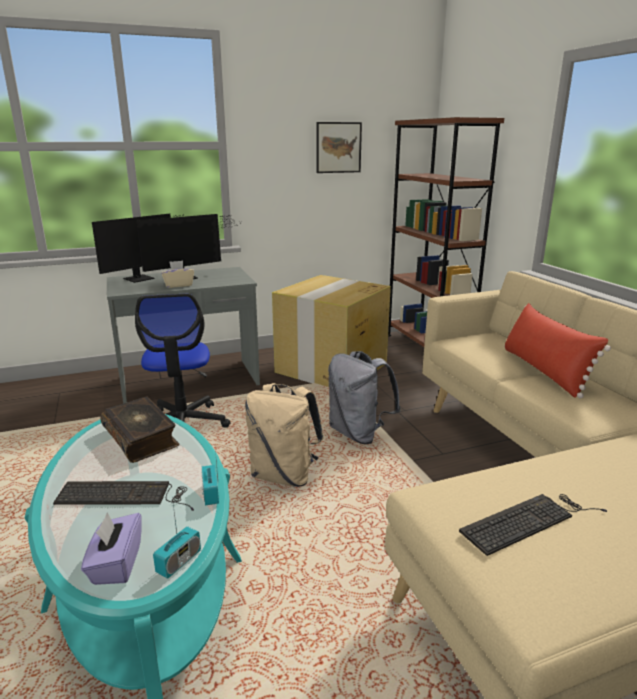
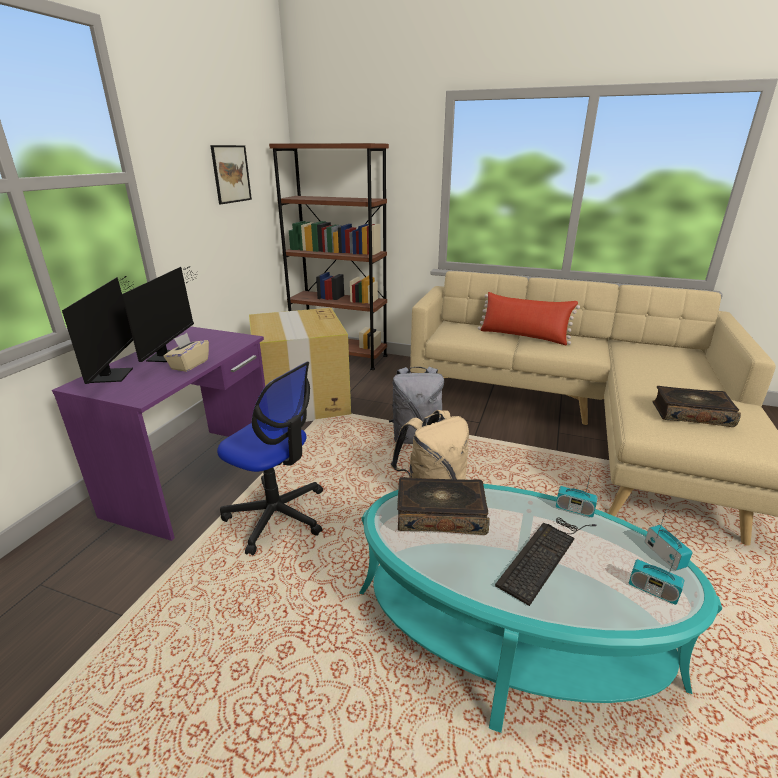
camera: 50 degrees left, 5 degrees up
(116, 564) = (652, 590): purple tissue box -> radio
(190, 381) = (197, 477): grey desk -> purple desk
(529, 521) = (691, 414): keyboard -> book

